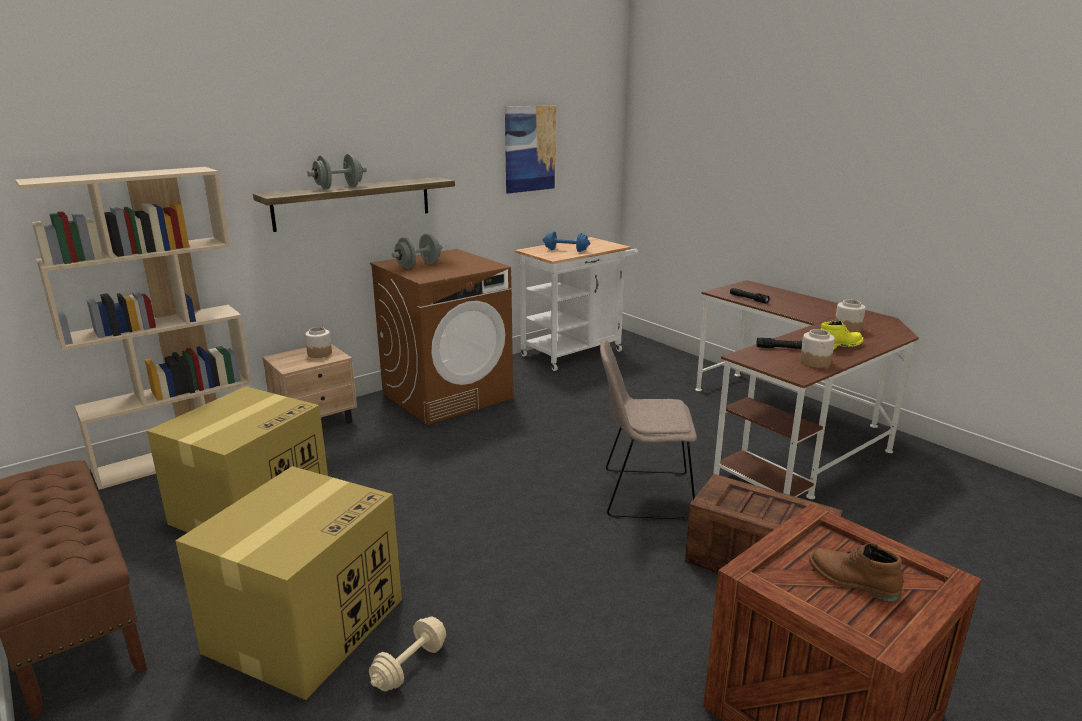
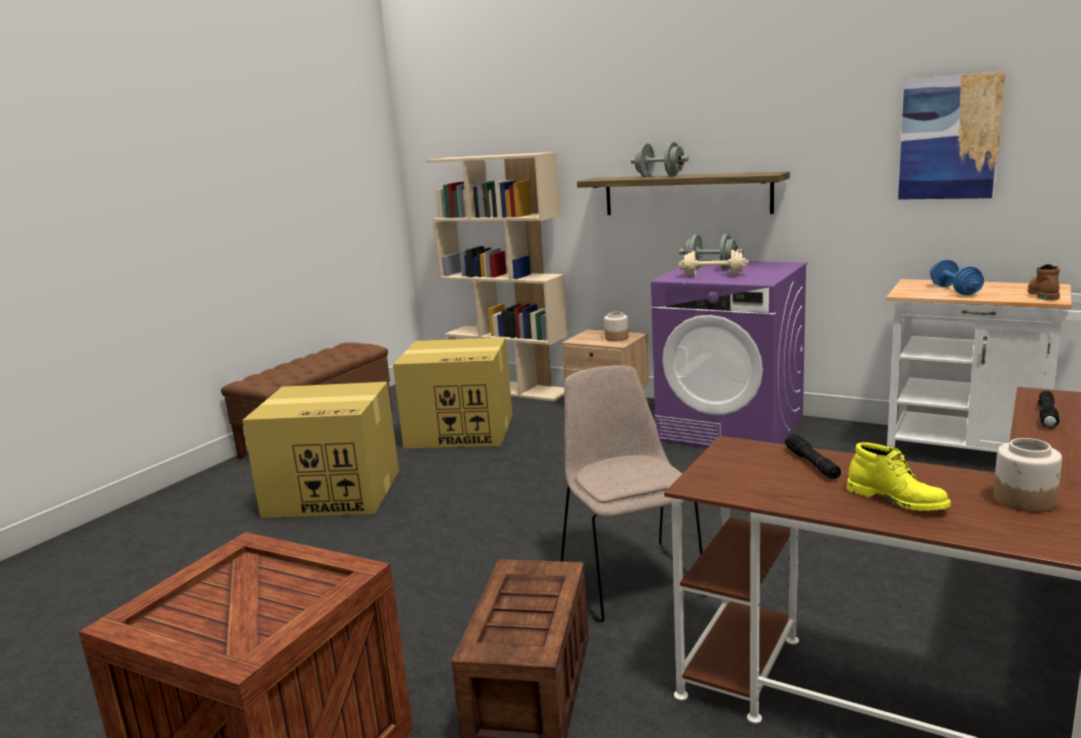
camera: 70 degrees right, 5 degrees down
(410, 666) = (299, 539): beige dumbbell -> beige dumbbell (713, 275)
(448, 395) = (731, 429): brown washing machine -> purple washing machine
(815, 362) = (779, 490): jar -> none
(851, 581) = (238, 603): brown boot -> brown boot (1042, 294)

